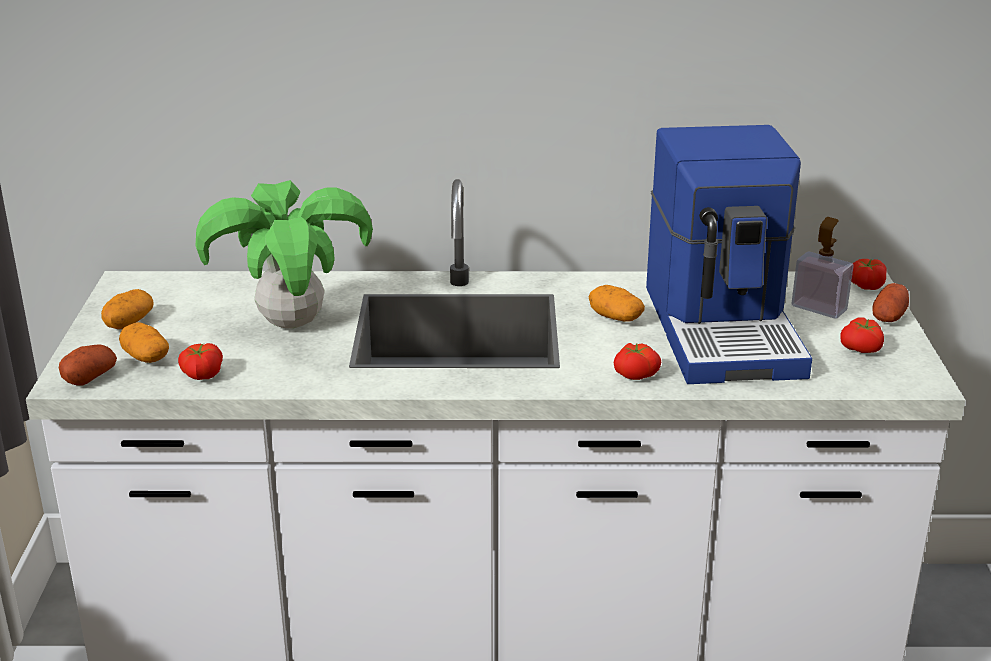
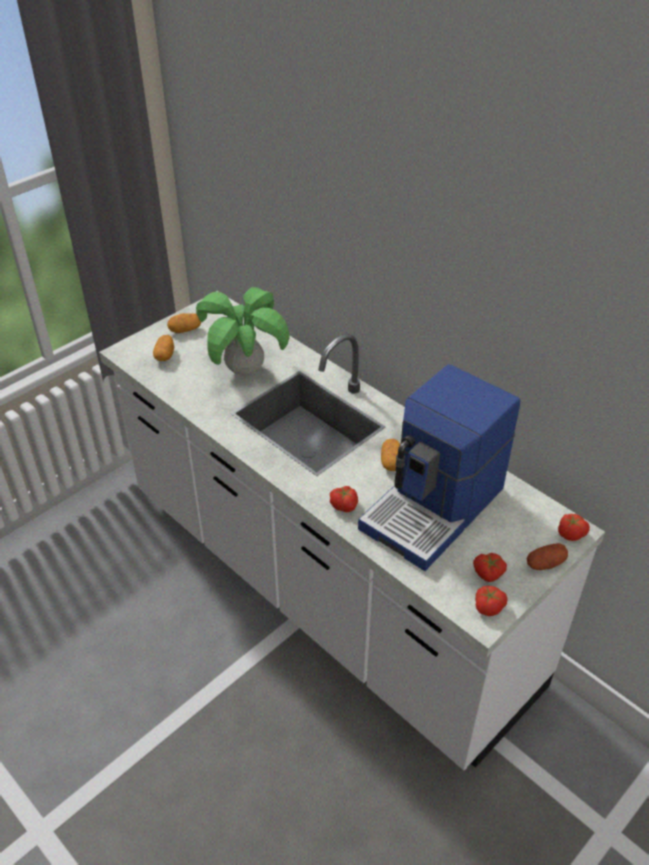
camera: 45 degrees right, 15 degrees up
(90, 377) = (132, 354): potato -> none
(201, 374) = (171, 379): tomato -> tomato (488, 606)
(819, 308) = (513, 529): soap dispenser -> none

